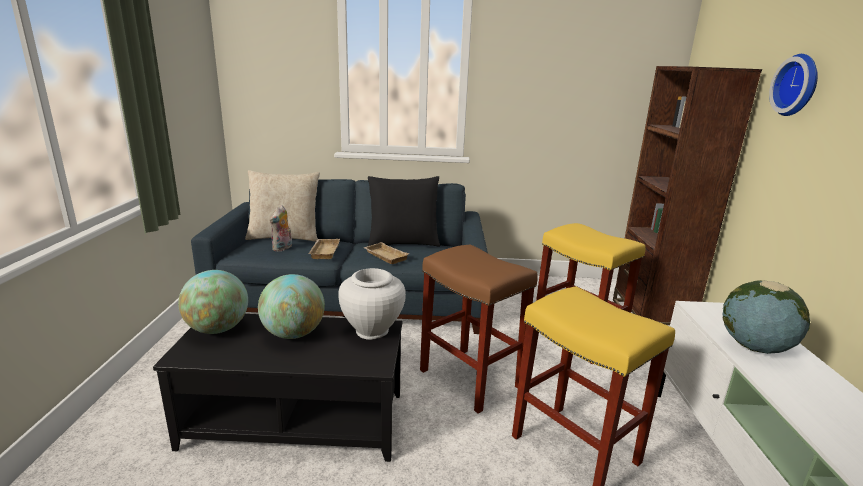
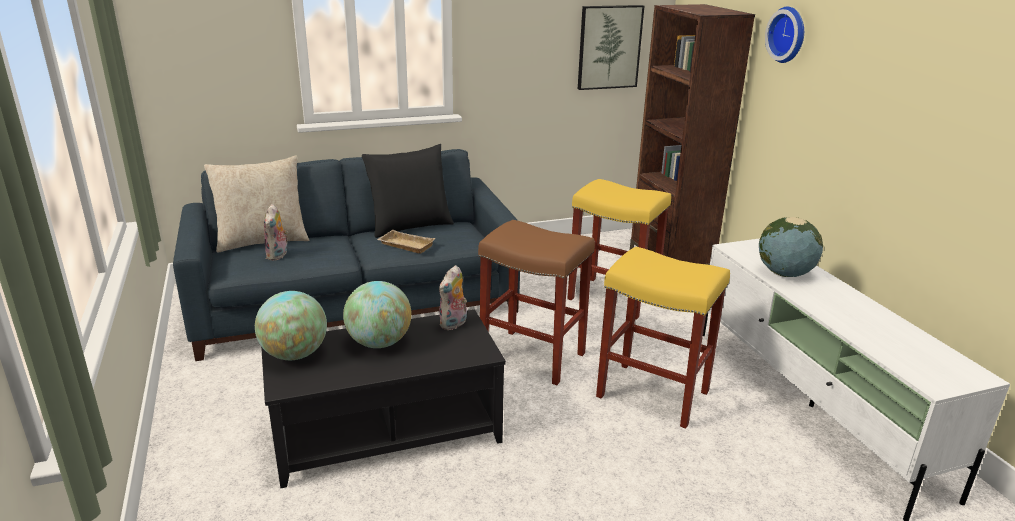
camera: 20 degrees left, 5 degrees up
(324, 251) = (331, 251): beige tray -> none
(372, 330) = (454, 324): white vase -> plush toy
(614, 110) = (609, 47): none -> picture

